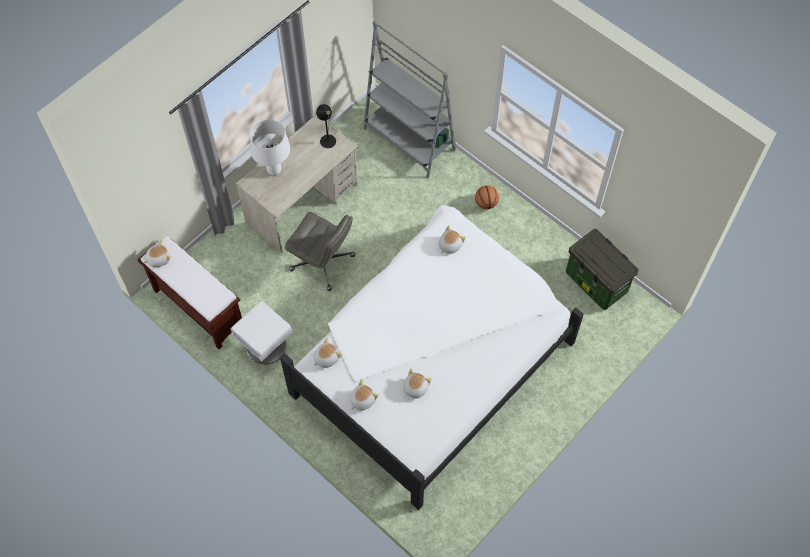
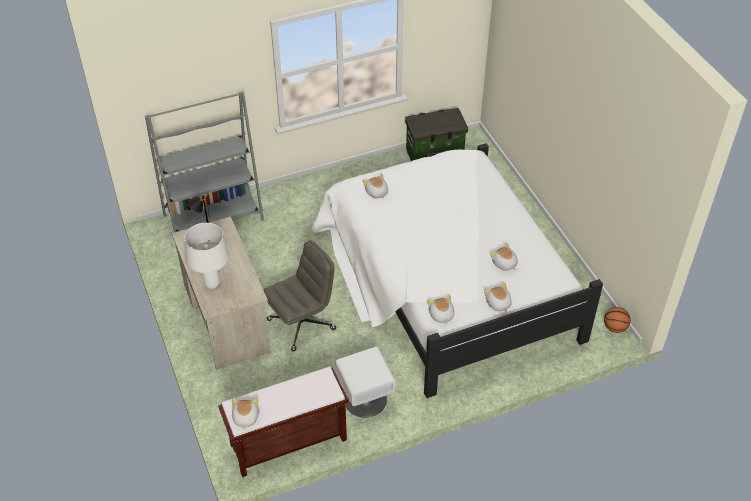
camera: 65 degrees left, 15 degrees down
(486, 203) = (316, 192): basketball -> basketball (614, 328)

